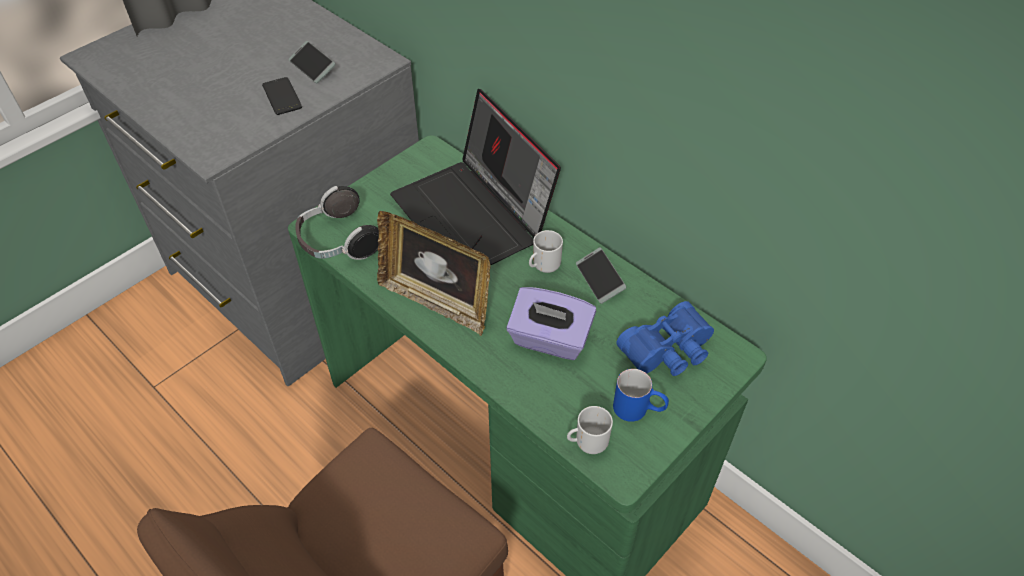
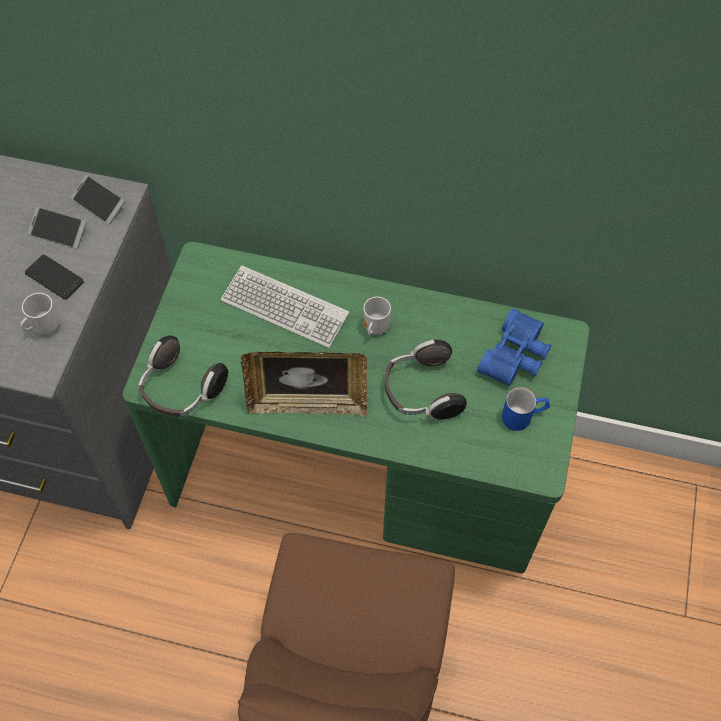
camera: 30 degrees left, 10 degrees up
(475, 216) = (284, 308): laptop -> keyboard
(549, 340) = (421, 392): purple tissue box -> headphones
(588, 443) = (504, 462): mug -> mug (44, 326)
(600, 279) = (426, 318): phone -> phone (99, 203)

